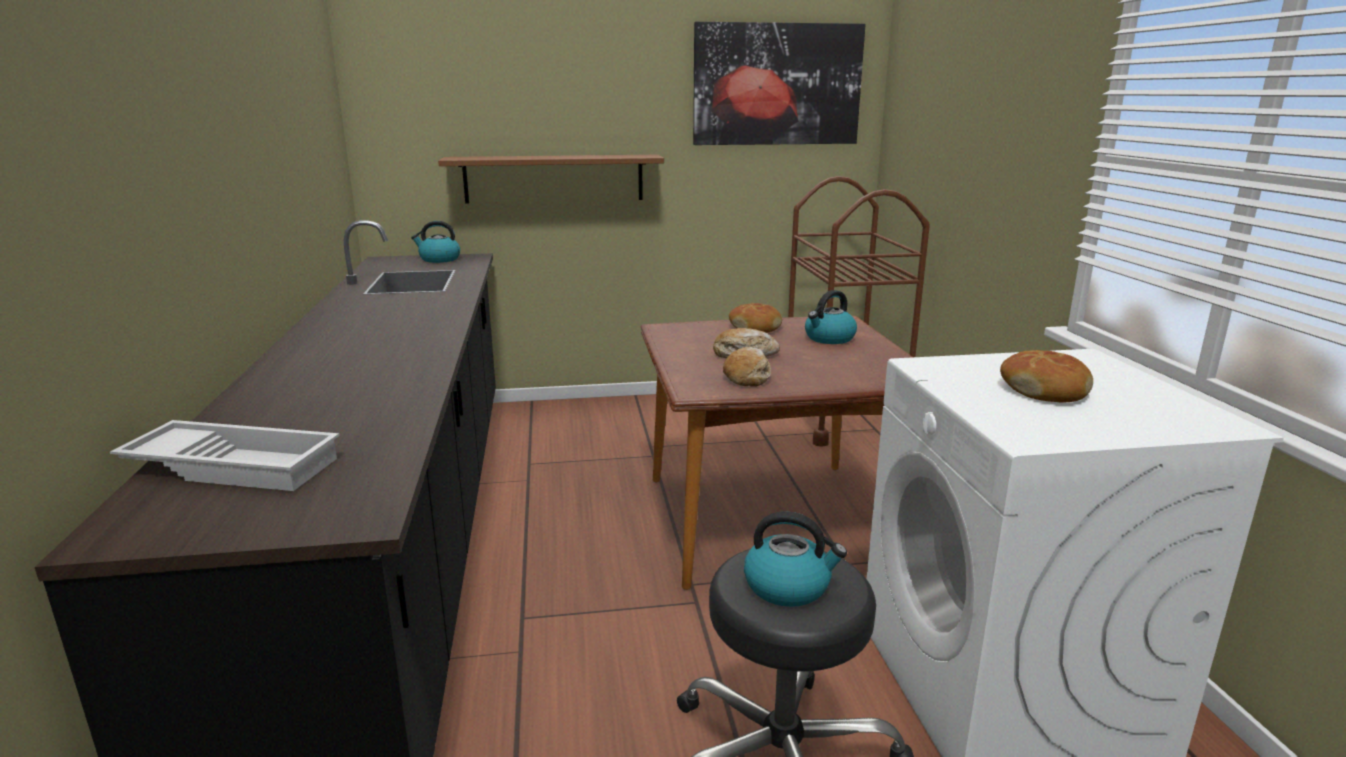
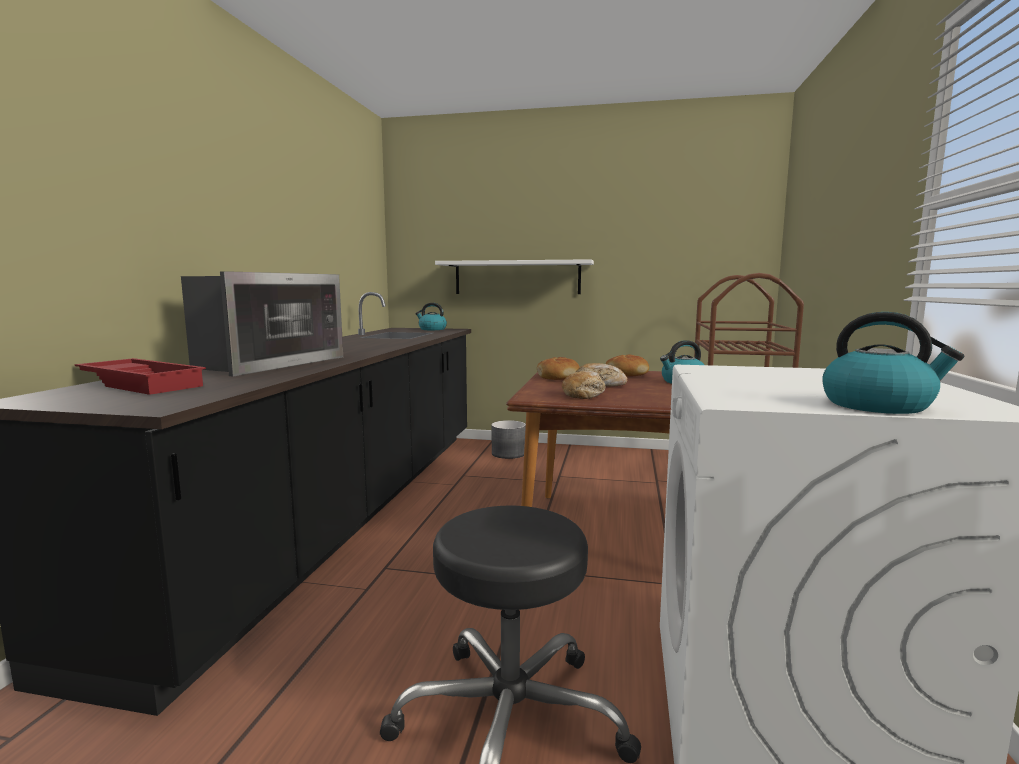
camera: 20 degrees right, 10 degrees down
(236, 465) = (144, 384): white tray -> red tray
(335, 386) = (266, 363): none -> microwave
(554, 178) = (517, 277): brown shelf -> white shelf
(567, 420) = (509, 453): none -> grey planter
(777, 85) = (689, 207): picture -> none
(788, 586) = (504, 533): kettle -> kettle (878, 405)
(1044, 390) = (804, 383): bread -> bread (558, 377)

